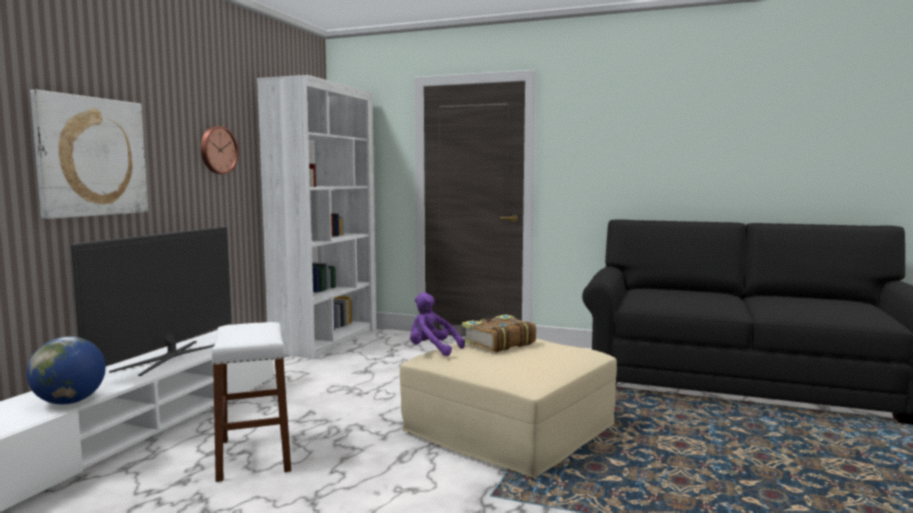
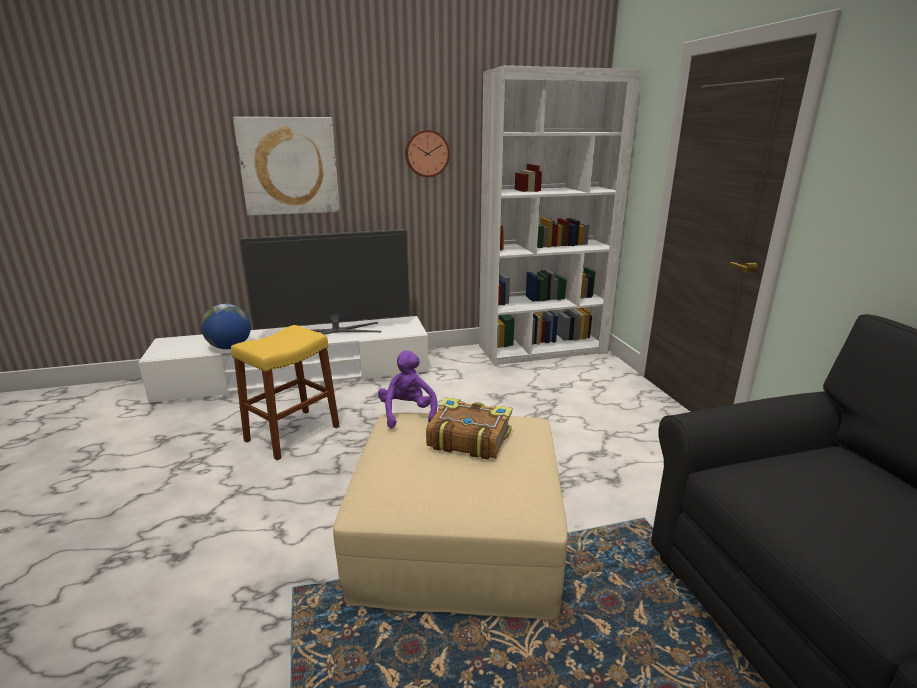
camera: 55 degrees right, 15 degrees up
(254, 455) = (292, 433): white stool -> yellow stool

